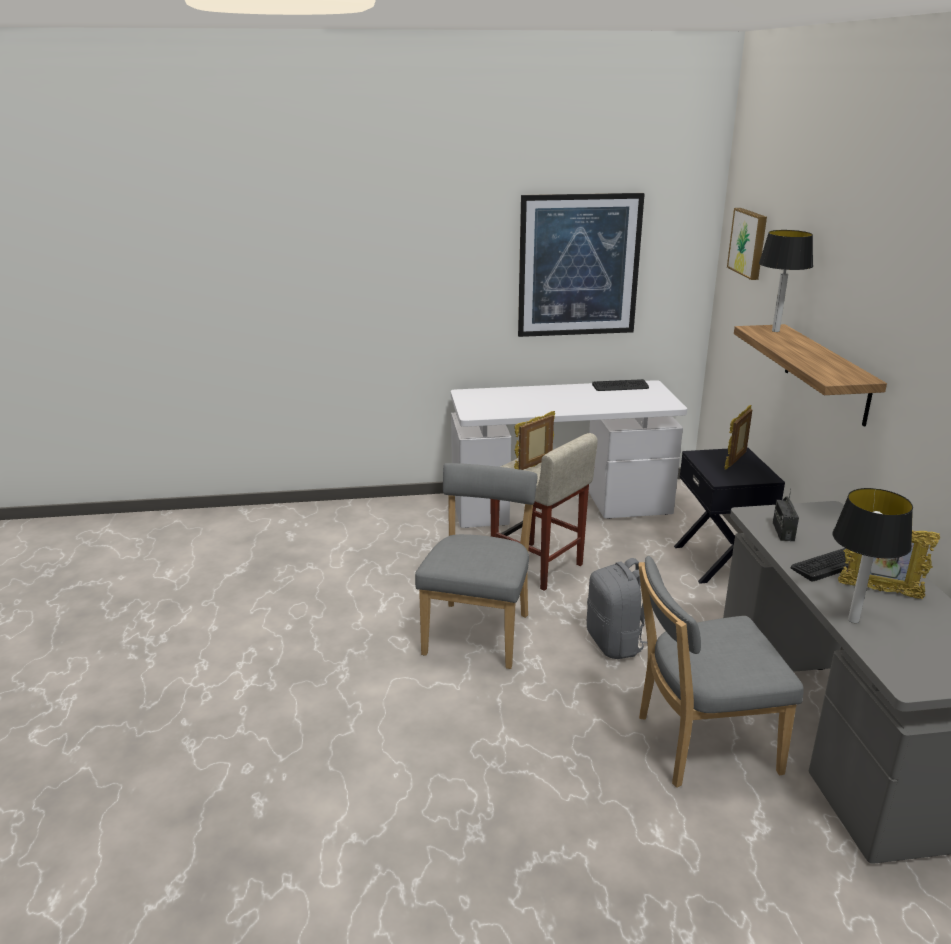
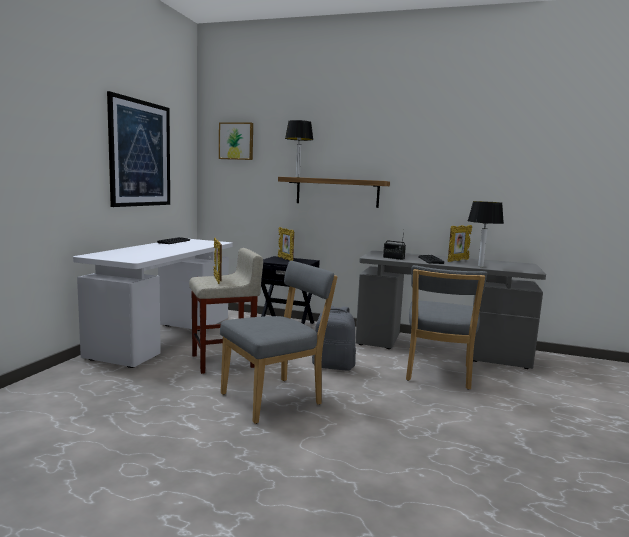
camera: 65 degrees left, 15 degrees down
(479, 631) = (275, 398): grey chair -> grey chair turned 105 degrees clockwise

